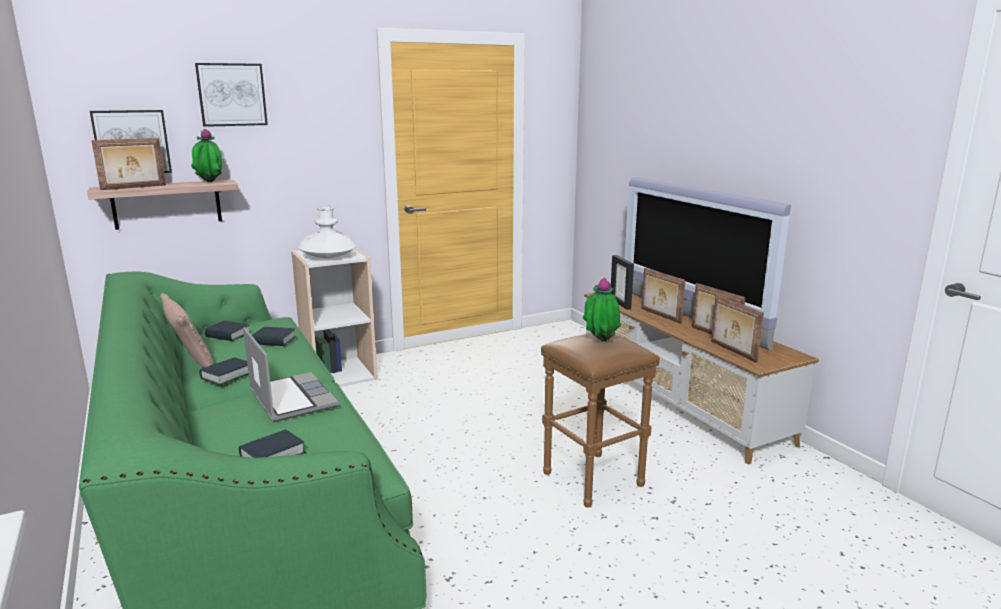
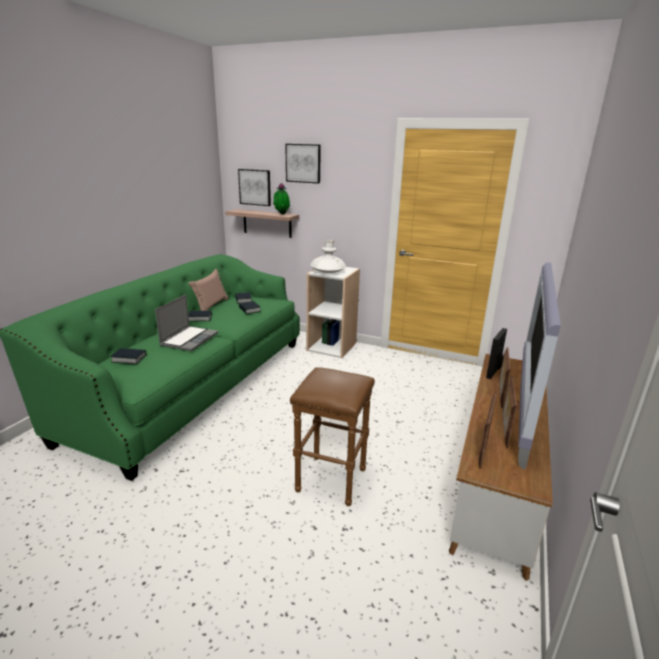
camera: 50 degrees right, 5 degrees up
(134, 187) = (246, 212): picture frame -> none
(600, 342) = (332, 380): potted plant -> none

